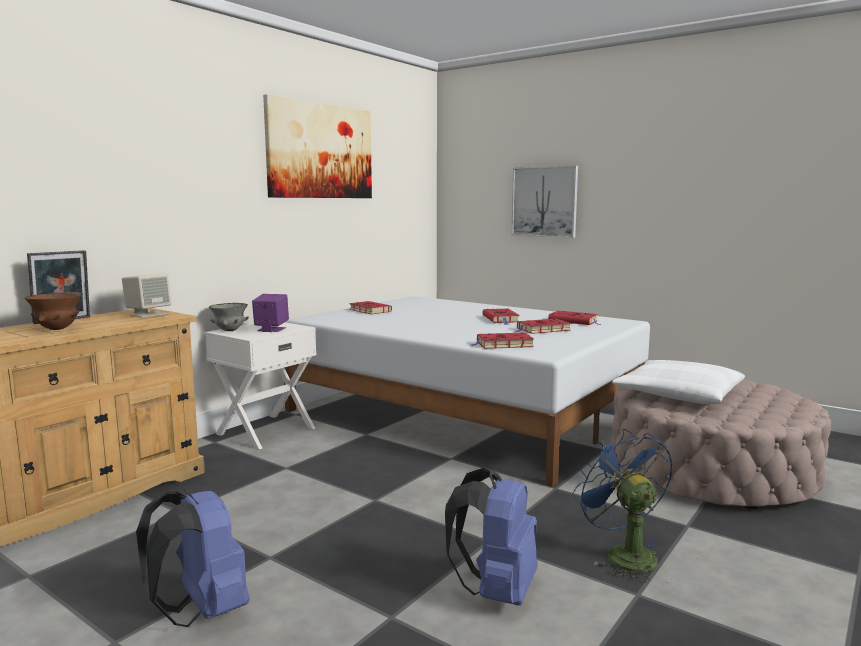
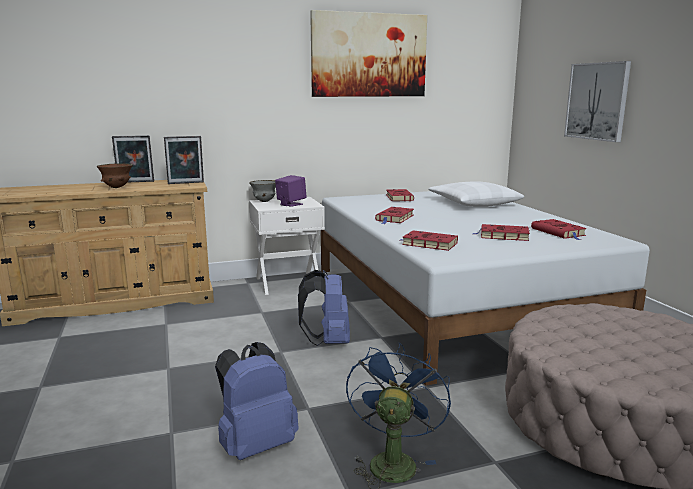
camera: 35 degrees right, 5 degrees up
(148, 314) = (186, 183): beige speaker -> picture frame
(202, 611) = (94, 386): blue backpack -> blue backpack (328, 341)
(501, 319) = (490, 220): red book -> red book (394, 218)
(678, 394) = (584, 329): white pillow -> white pillow (473, 203)

